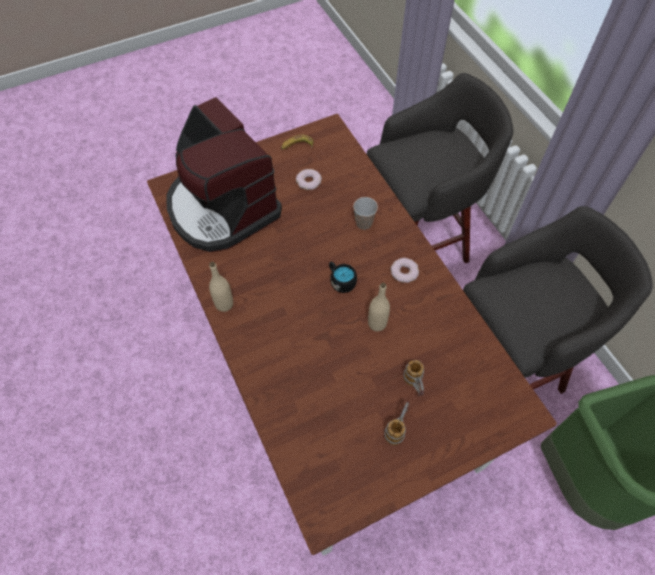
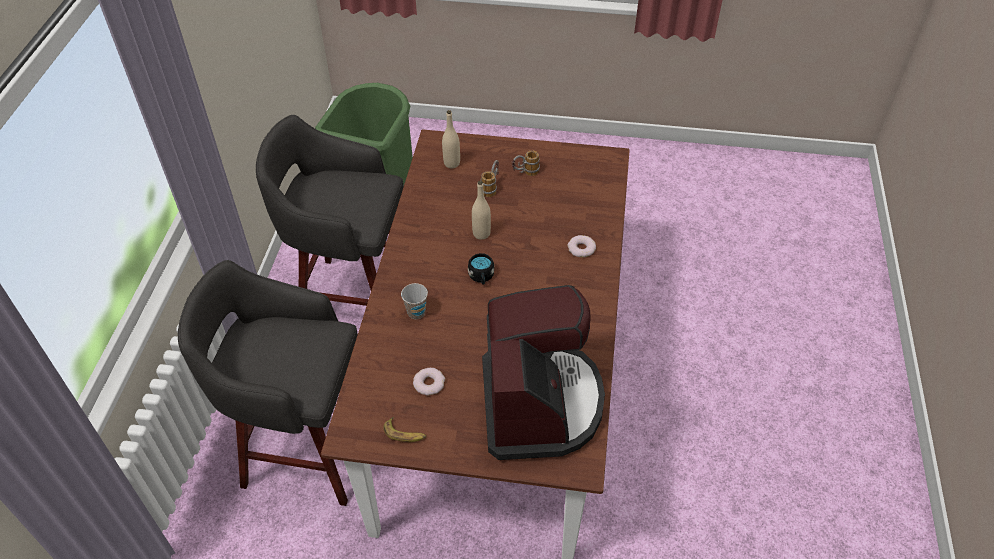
camera: 145 degrees left, 10 degrees down
(224, 304) = (595, 310): beige bottle -> beige bottle (452, 163)
(404, 272) = (423, 256): donut -> donut (581, 249)

